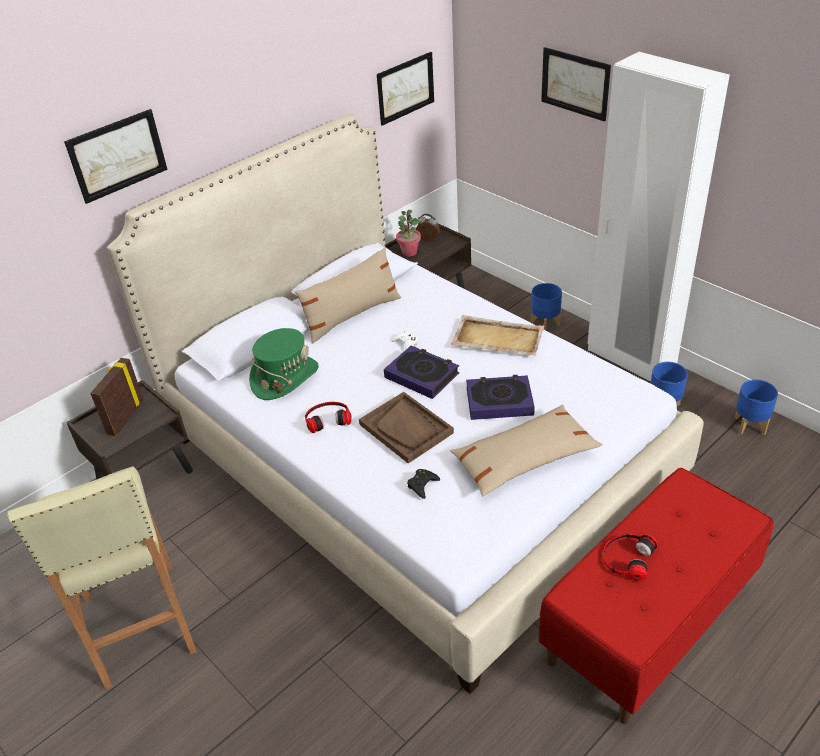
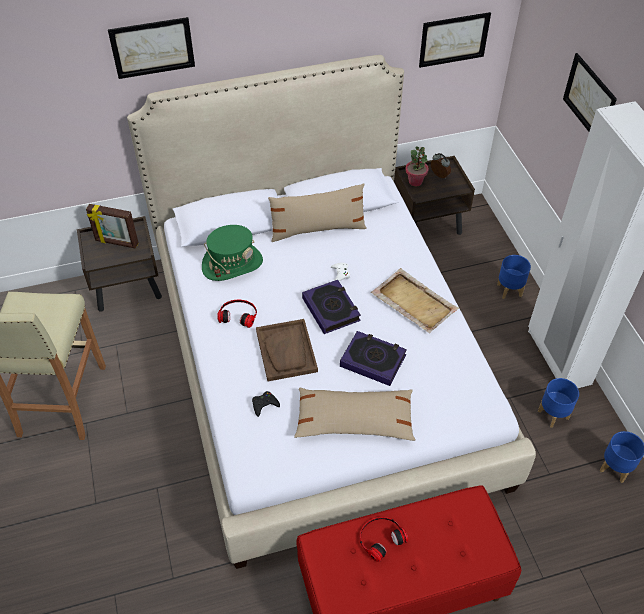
camera: 25 degrees right, 10 degrees up
(125, 417) = (116, 243): picture frame -> picture frame turned 120 degrees counterclockwise

